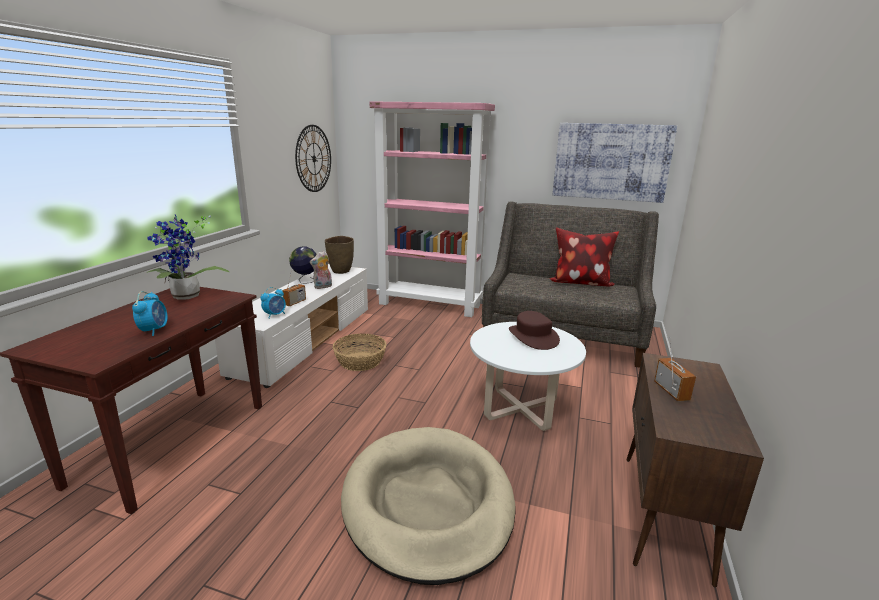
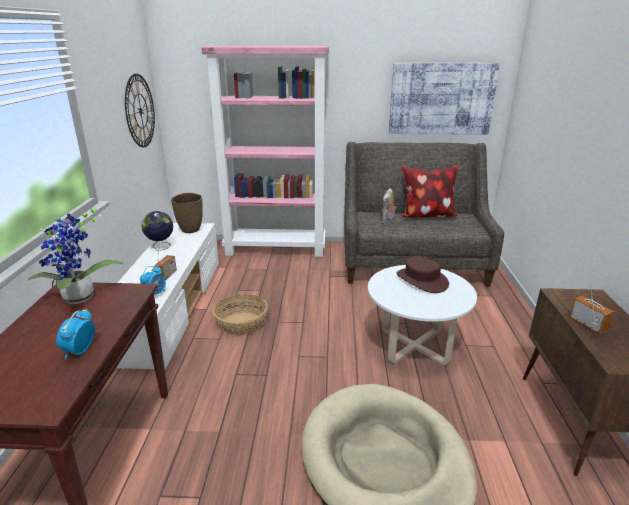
camera: 15 degrees left, 5 degrees up
(154, 330) = (79, 351): alarm clock -> alarm clock turned 150 degrees counterclockwise
(323, 287) = (184, 252): plush toy -> plush toy (387, 222)

